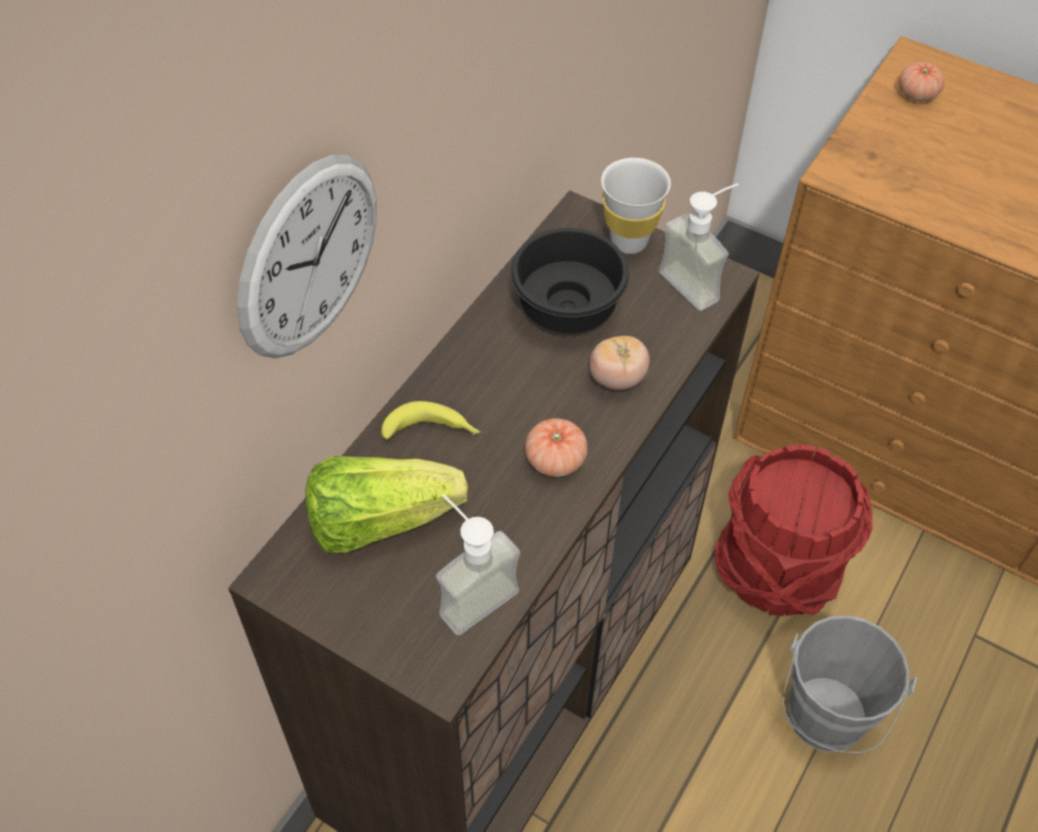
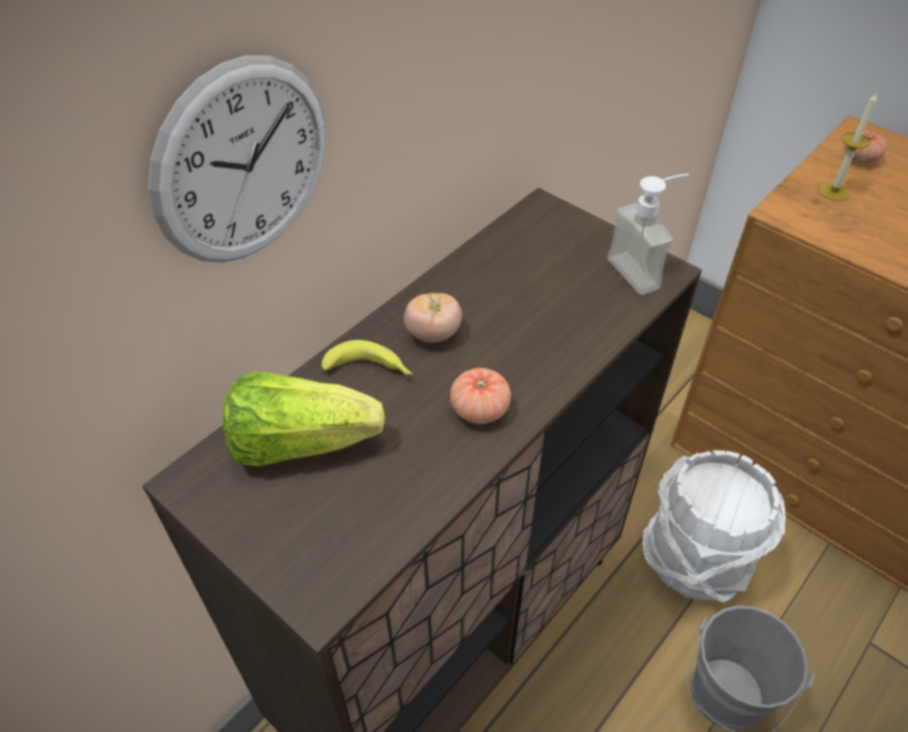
camera: 10 degrees right, 5 degrees down
(469, 591) = (368, 521): soap dispenser -> none
(570, 309) = (520, 281): black bowl -> none
(617, 378) = (553, 344): tomato -> tomato (433, 334)
(629, 241) = (584, 232): white cup -> none
(778, 570) = (696, 559): red bucket -> white bucket
(890, 141) = (833, 191): none -> candle

